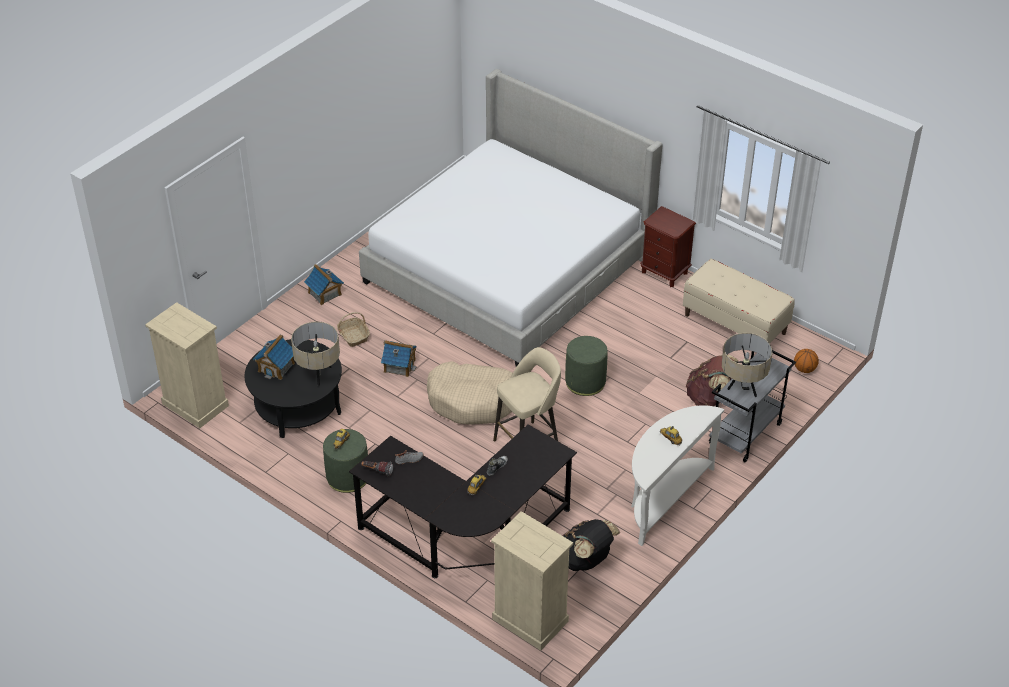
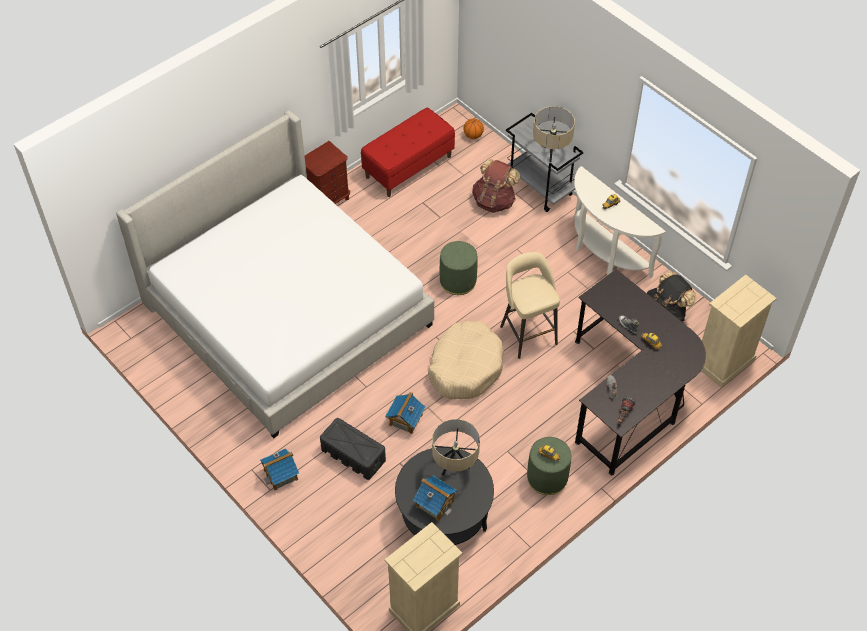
camera: 80 degrees left, 10 degrees up
(353, 336) = (353, 455): basket -> black storage box
(735, 324) = (408, 166): beige bench -> red bench

